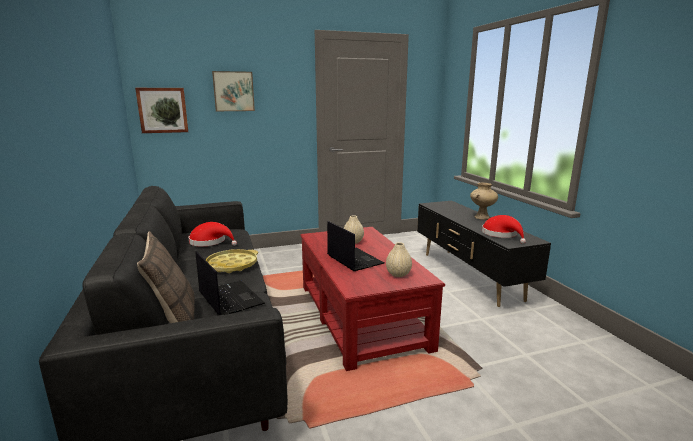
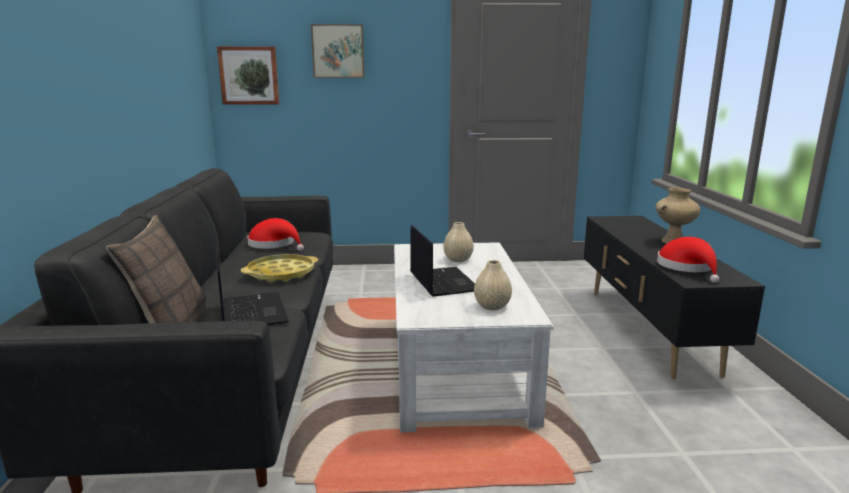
camera: 15 degrees right, 0 degrees up
(361, 315) = (458, 364): red coffee table -> white coffee table

